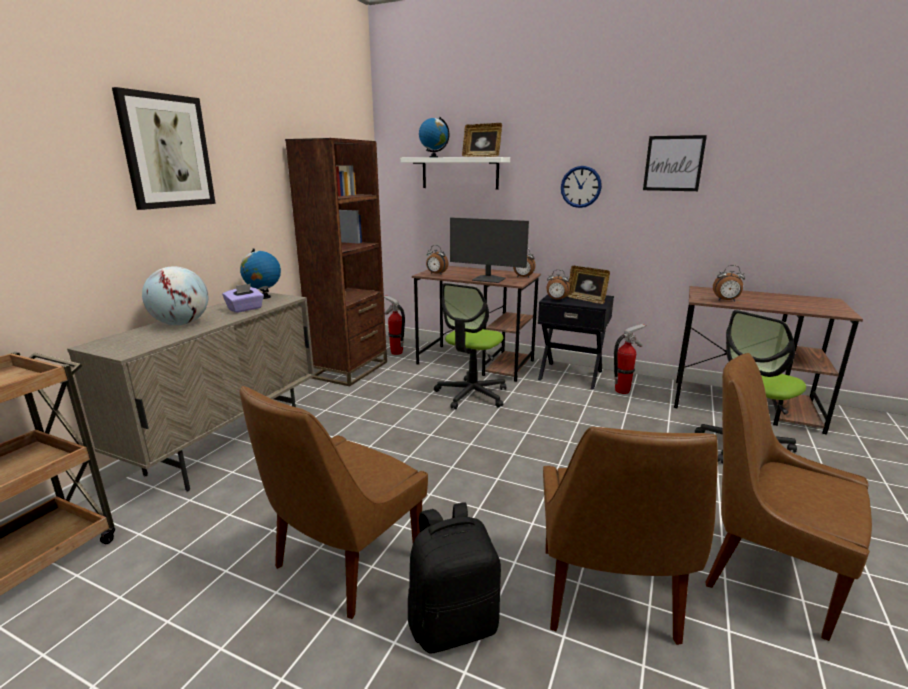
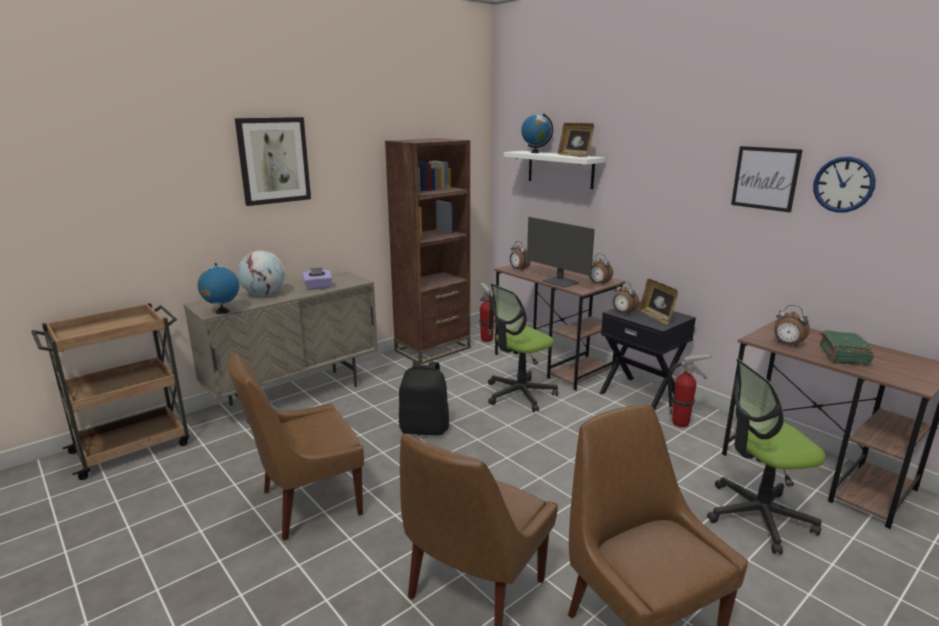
camera: 25 degrees right, 0 degrees up
(264, 297) = (342, 278): globe -> globe (222, 312)
(453, 623) = (345, 567): black backpack -> black backpack (425, 429)
(581, 187) = (669, 194): wall clock -> wall clock (843, 184)
(772, 303) = (843, 356): none -> green book

